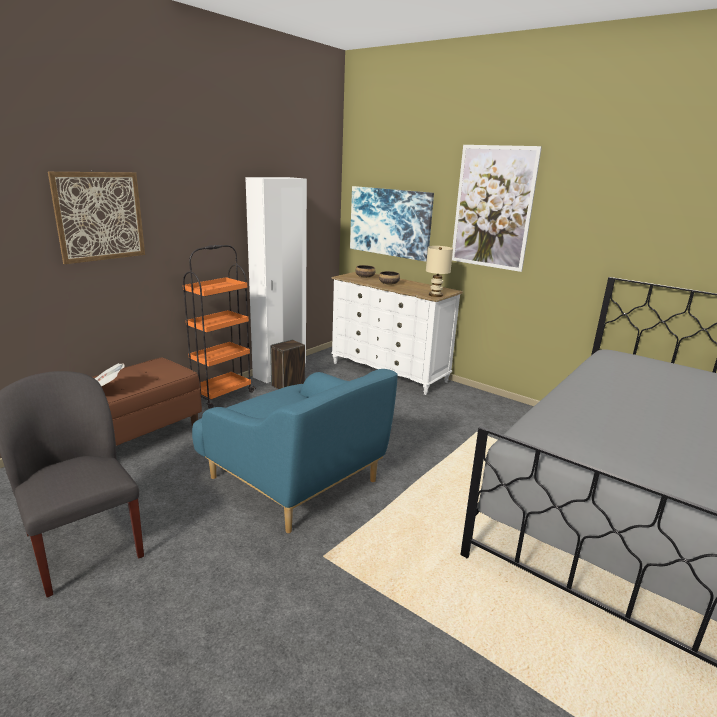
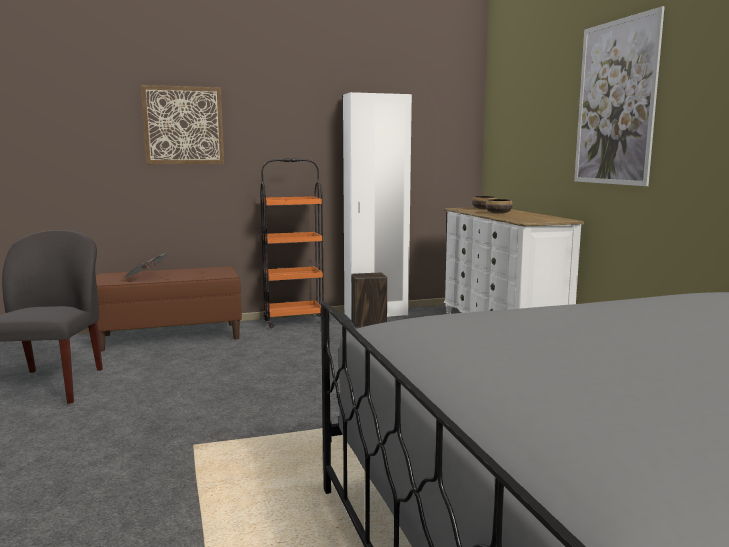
camera: 35 degrees right, 10 degrees down
(295, 479) = (262, 388): blue armchair -> none
(390, 222) = (521, 143): picture -> none
(435, 295) = (532, 221): beige table lamp -> none

